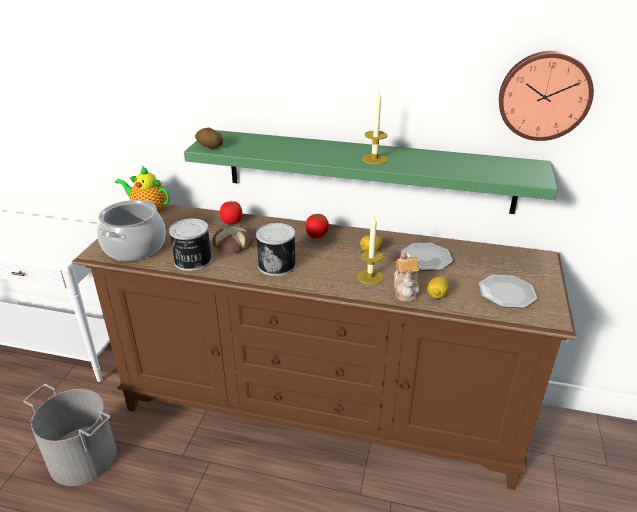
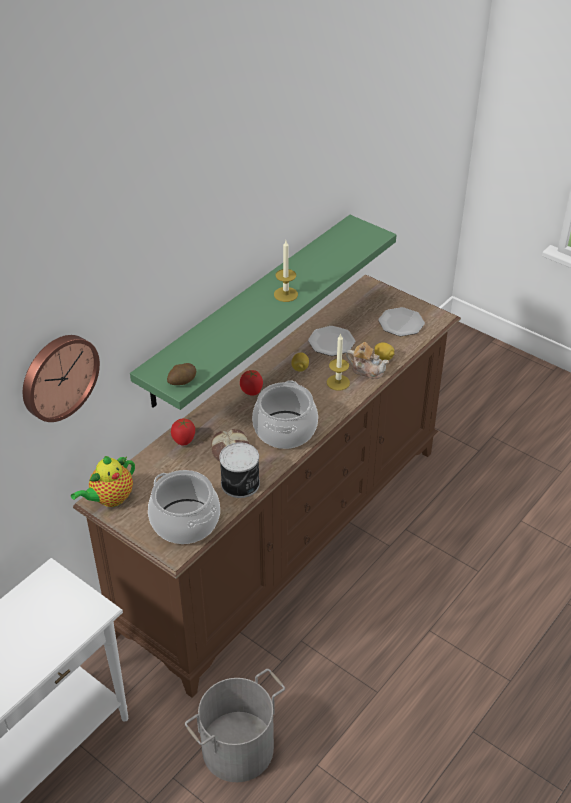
camera: 65 degrees left, 10 degrees up
(277, 264) = (284, 430): can -> cooking pot
(544, 95) = (342, 172): wall clock -> wall clock (58, 376)

